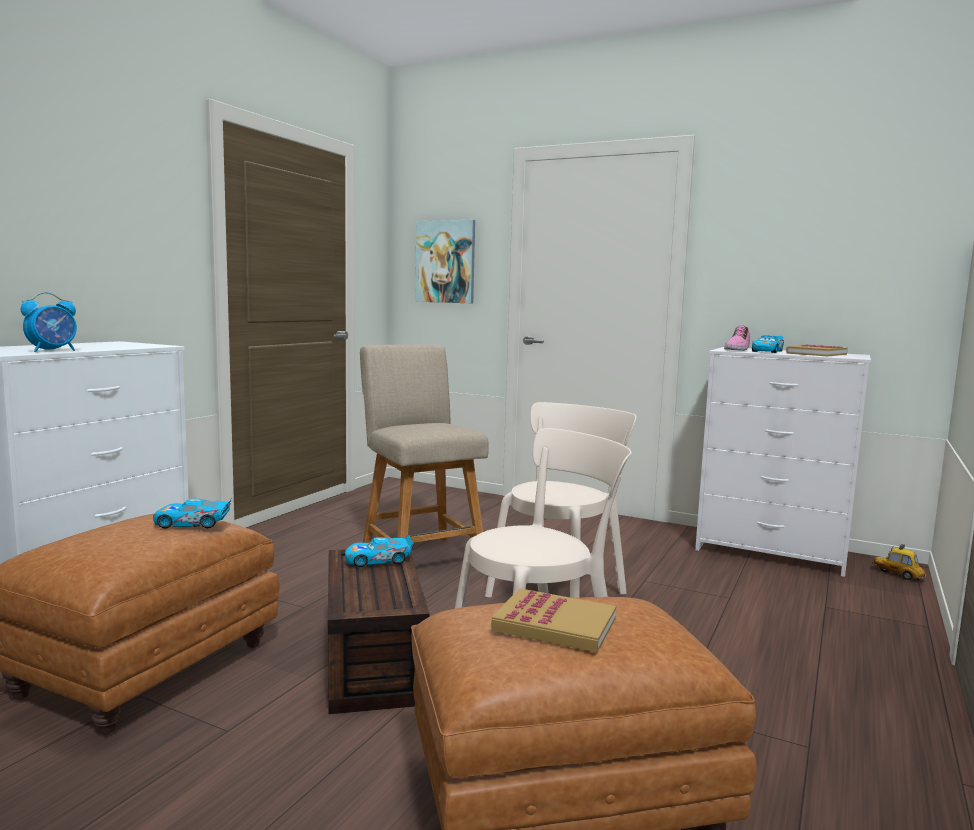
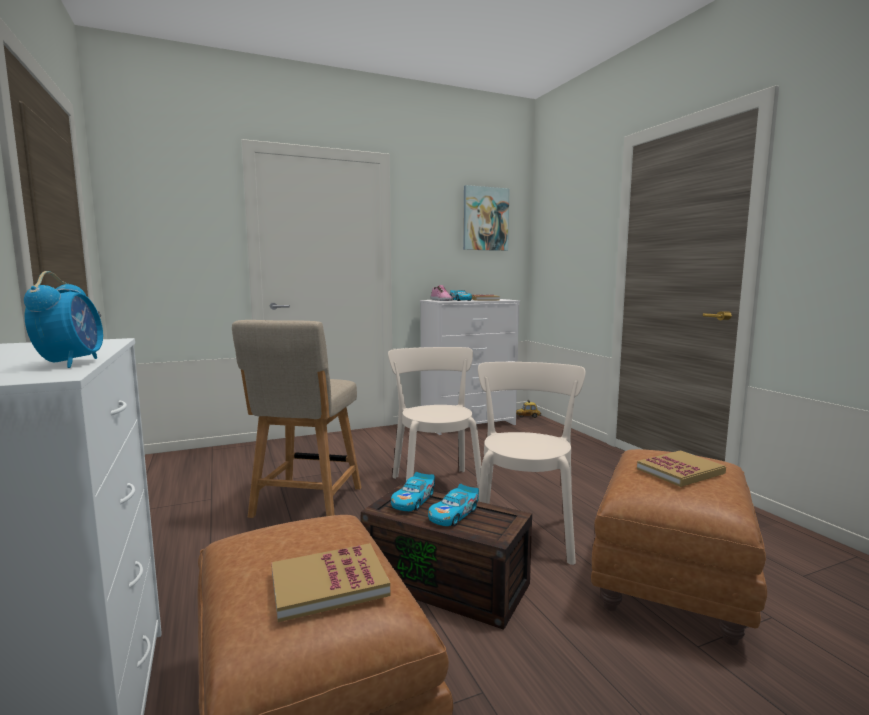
camera: 50 degrees left, 0 degrees up
(106, 545) = (329, 584): none -> book
(192, 523) = (324, 528): toy car -> toy car (453, 514)
(420, 557) = (305, 504): beige chair -> beige chair turned 90 degrees counterclockwise
(445, 262) = (174, 237): picture -> picture (485, 219)

